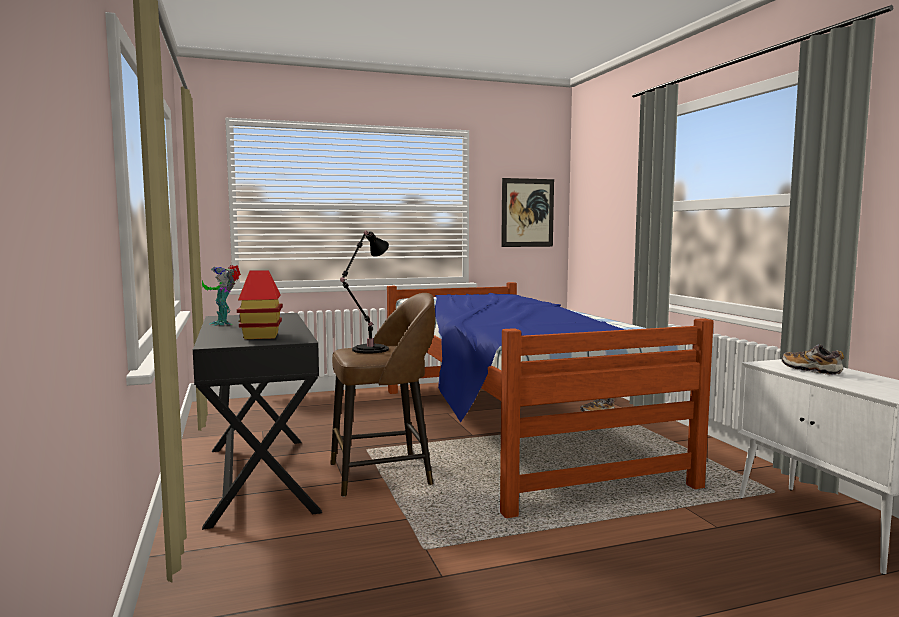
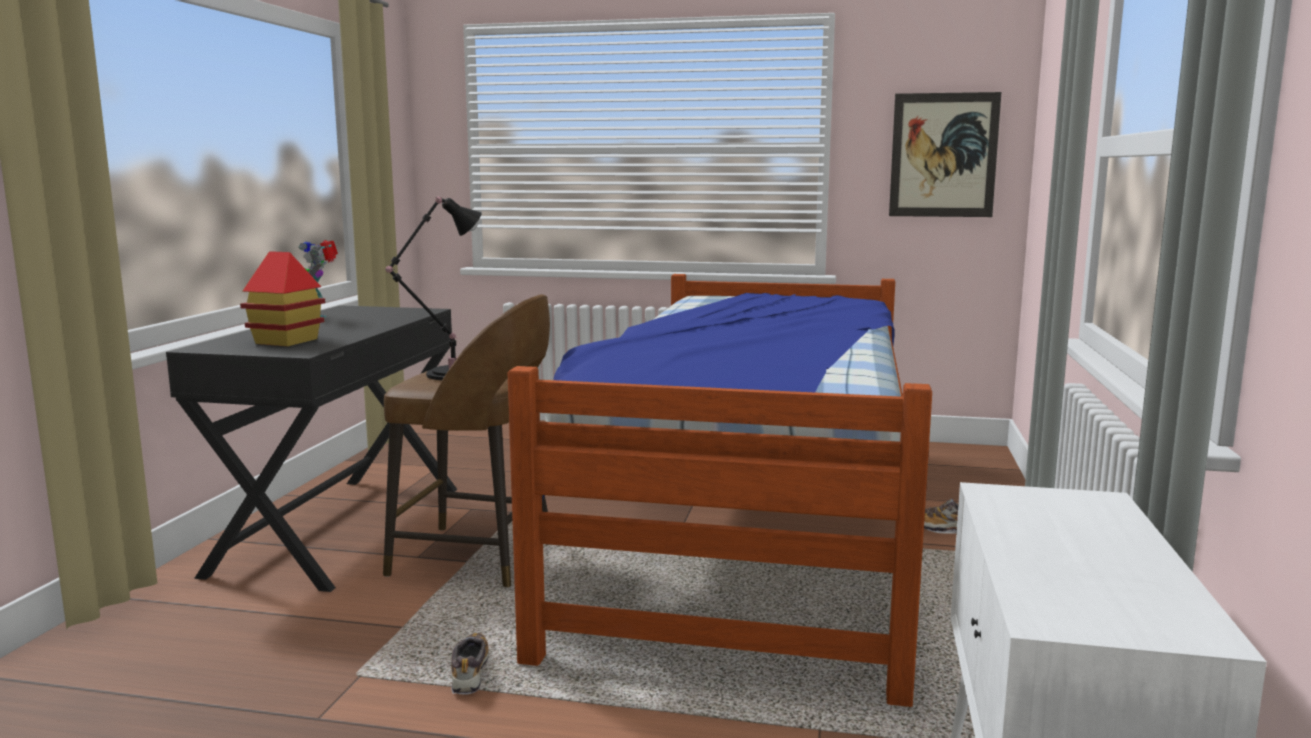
camera: 30 degrees right, 5 degrees up
(810, 370) = (1050, 525): shoe -> shoe (470, 673)

